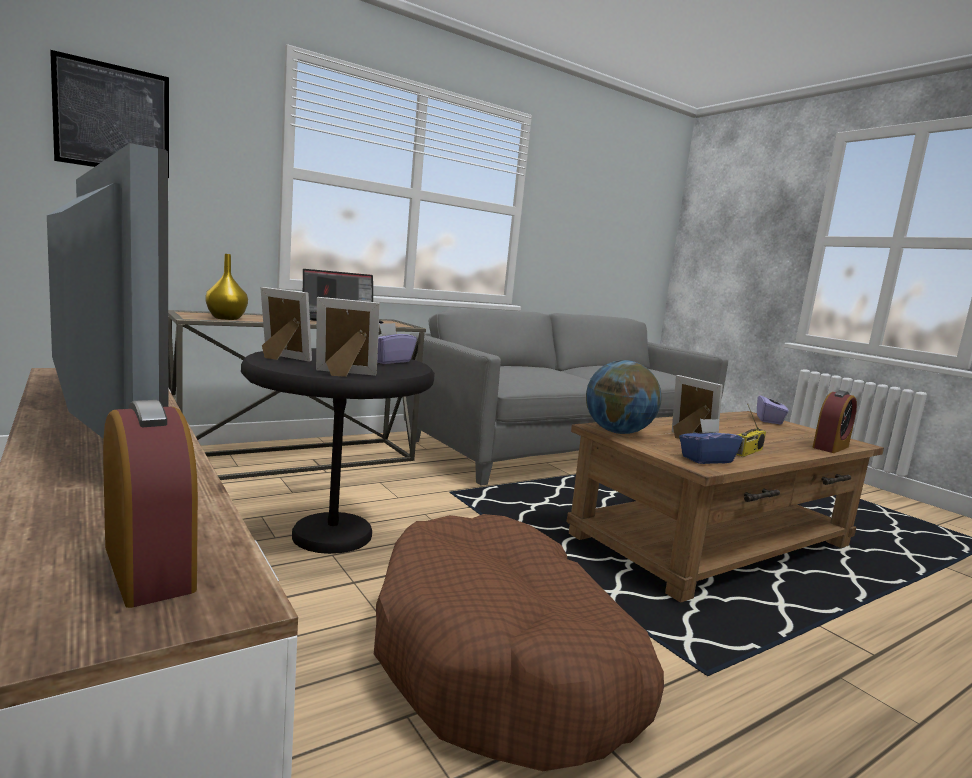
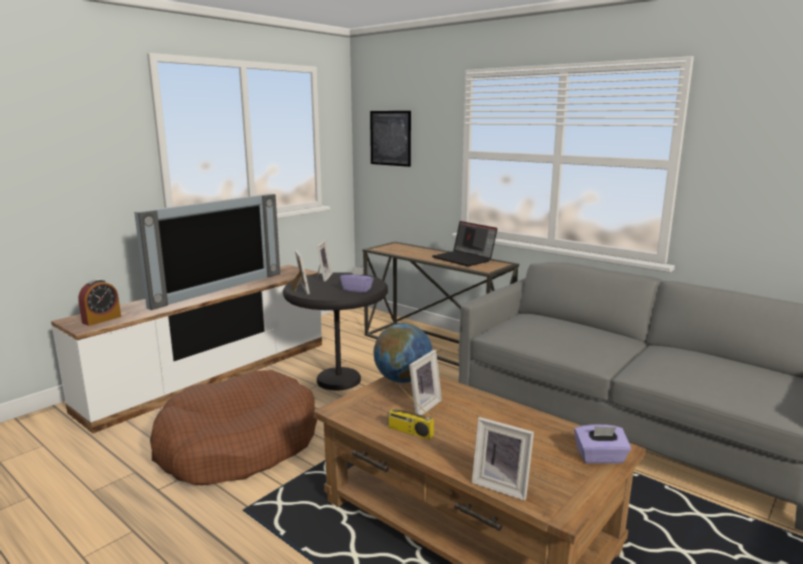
camera: 75 degrees right, 5 degrees up
(225, 318) = (393, 250): yellow vase -> none
(706, 459) = (360, 411): blue tissue box -> none
(830, 447) = (502, 485): alarm clock -> picture frame

